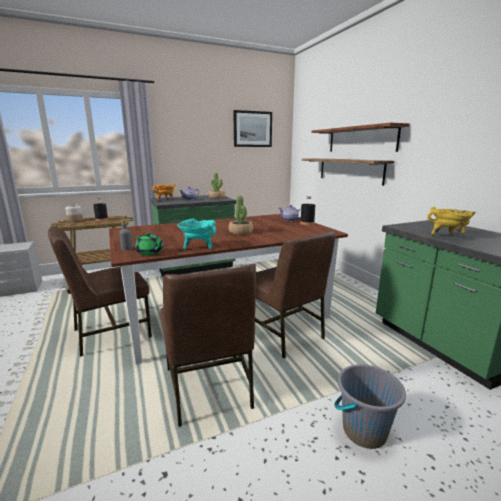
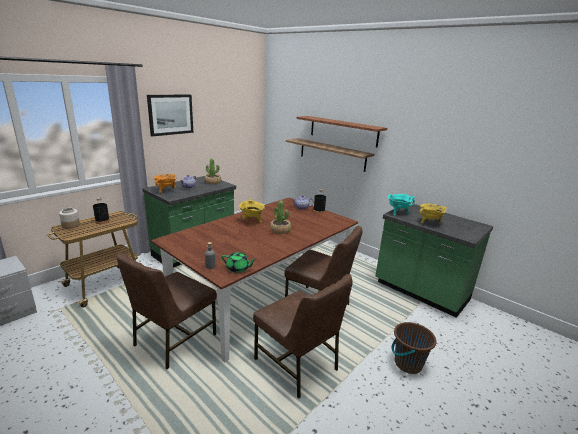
camera: 25 degrees left, 5 degrees up
(198, 247) = (268, 255): turquoise cooking pot -> turquoise cooking pot (397, 213)
(220, 224) = (252, 221): none -> yellow cooking pot
(252, 129) = (231, 107): picture -> picture (170, 114)
(364, 430) = (408, 363): grey bucket -> brown bucket

